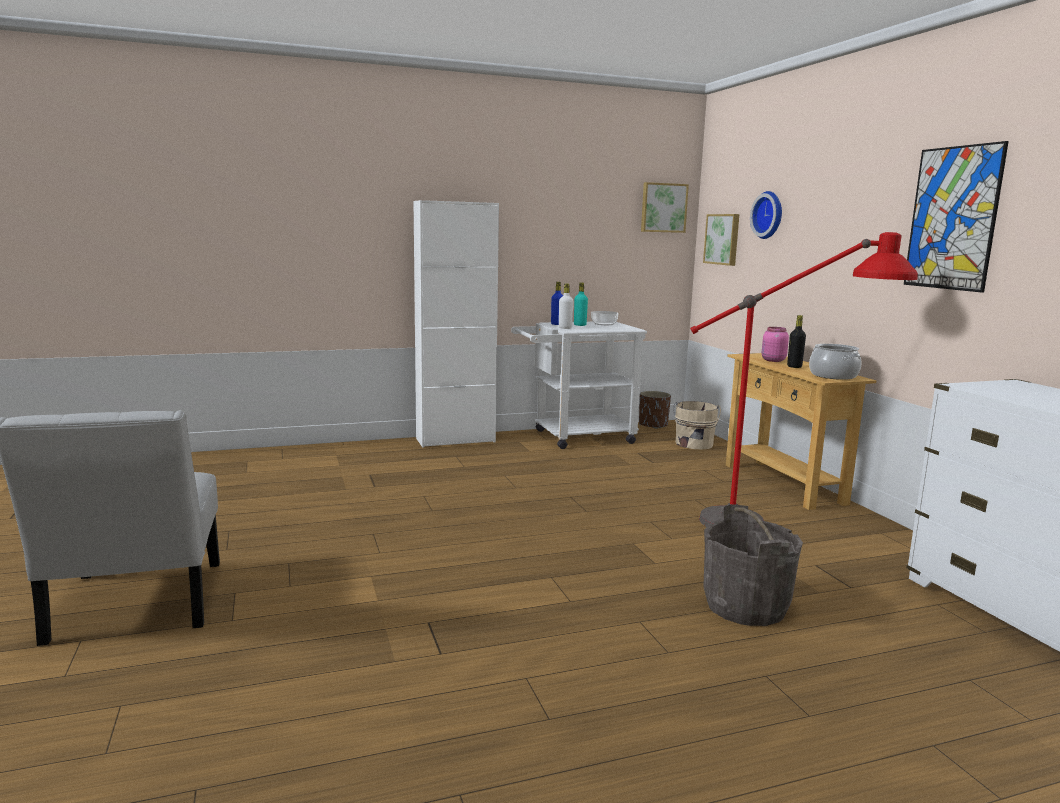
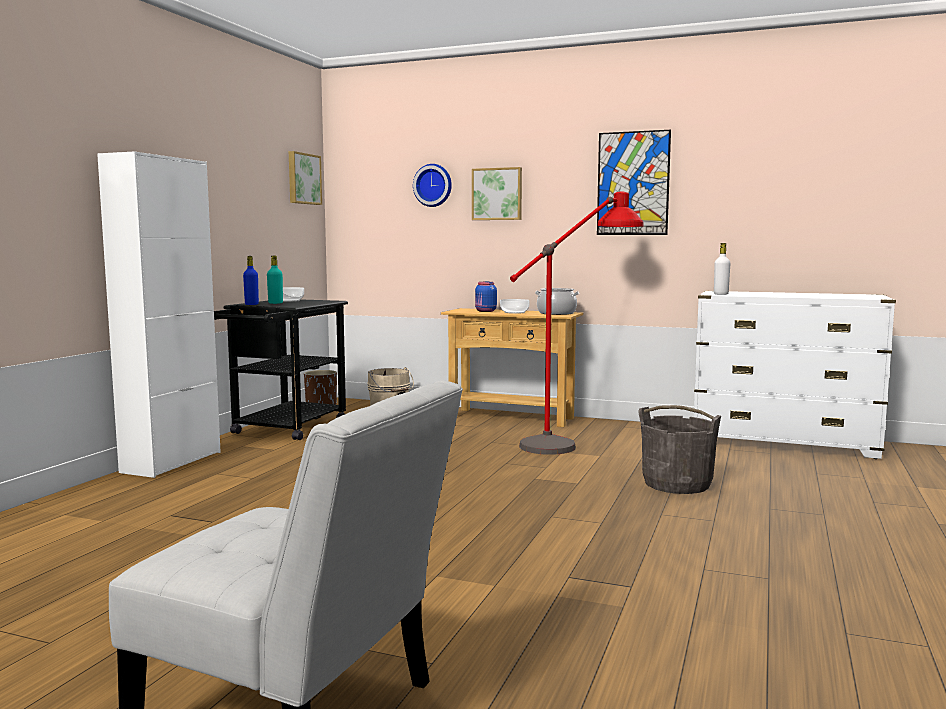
camera: 50 degrees left, 5 degrees down
(565, 328) = (281, 305): white bottle -> white bottle (721, 294)
(575, 437) = (284, 429): white cart -> black cart
(723, 239) = (370, 210): picture -> picture (497, 194)
(772, 360) = (485, 311): pink jar -> blue jar
(794, 367) = (514, 312): black bottle -> bowl

